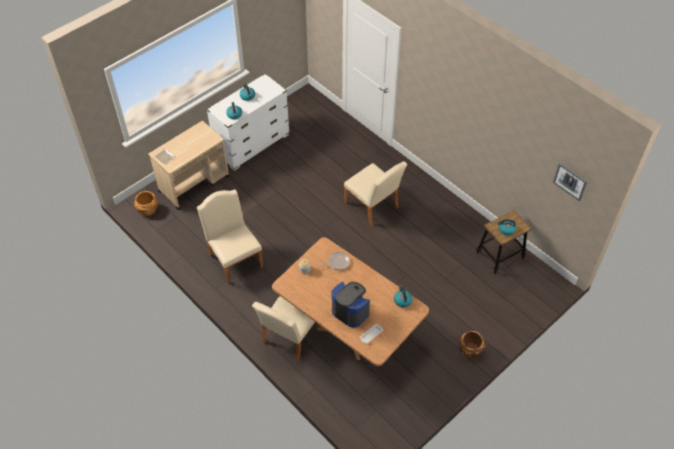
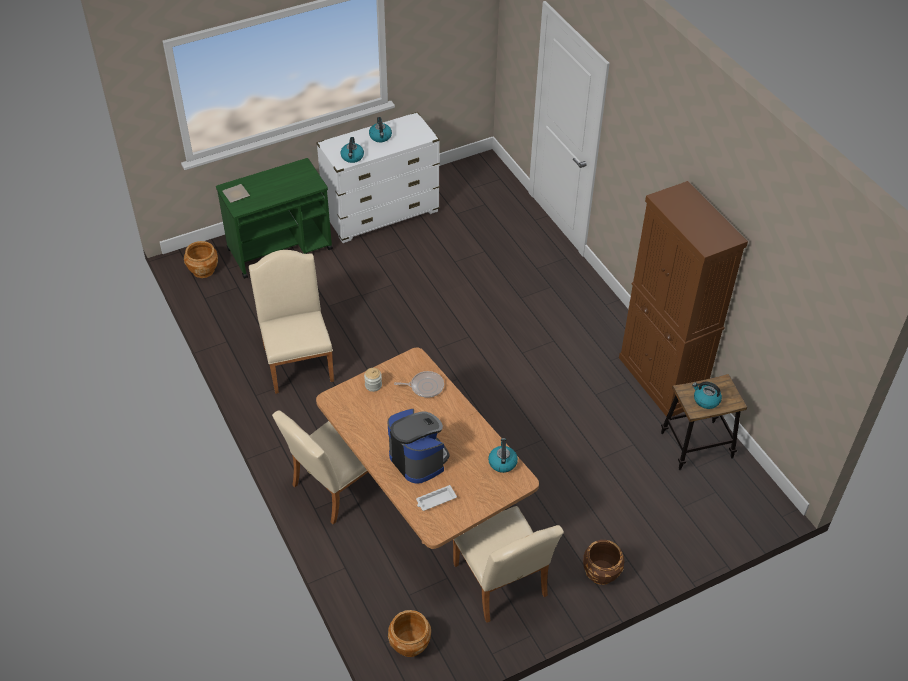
camera: 15 degrees right, 5 degrees down
(194, 184) = (280, 249): beige cart -> green cart
(372, 425) = (410, 644): none -> brown planter
(373, 207) = (526, 335): beige chair -> beige chair (502, 585)
(465, 218) = (661, 380): none -> brown cabinet
(570, 181) = (810, 333): picture -> none

